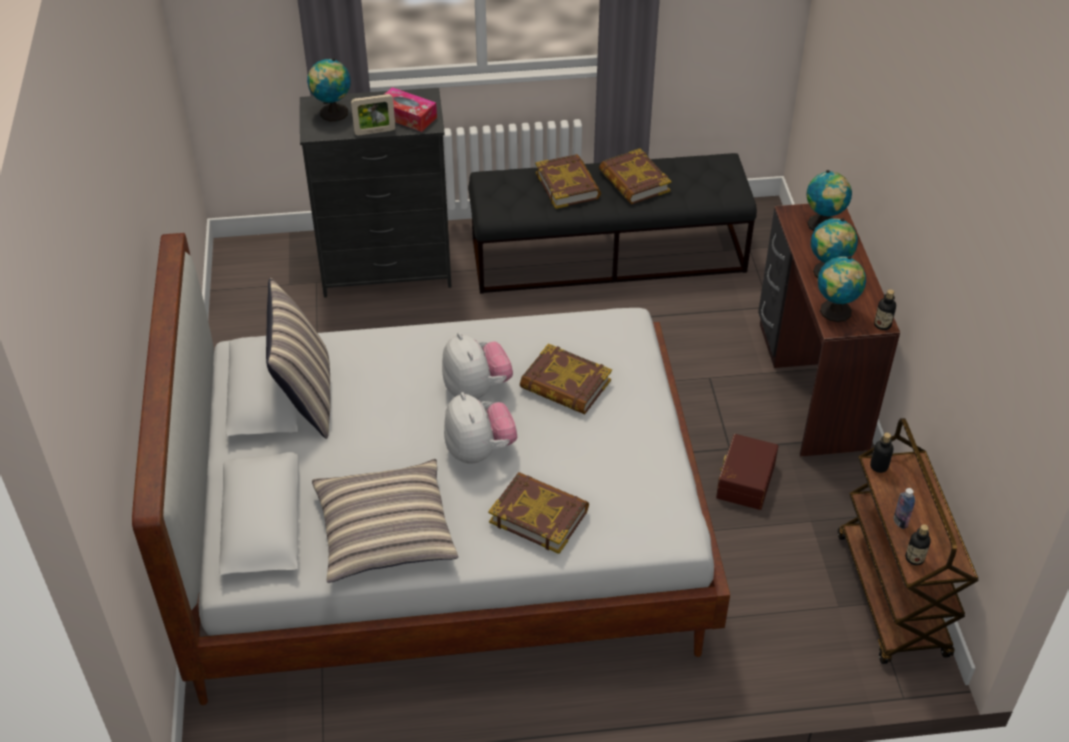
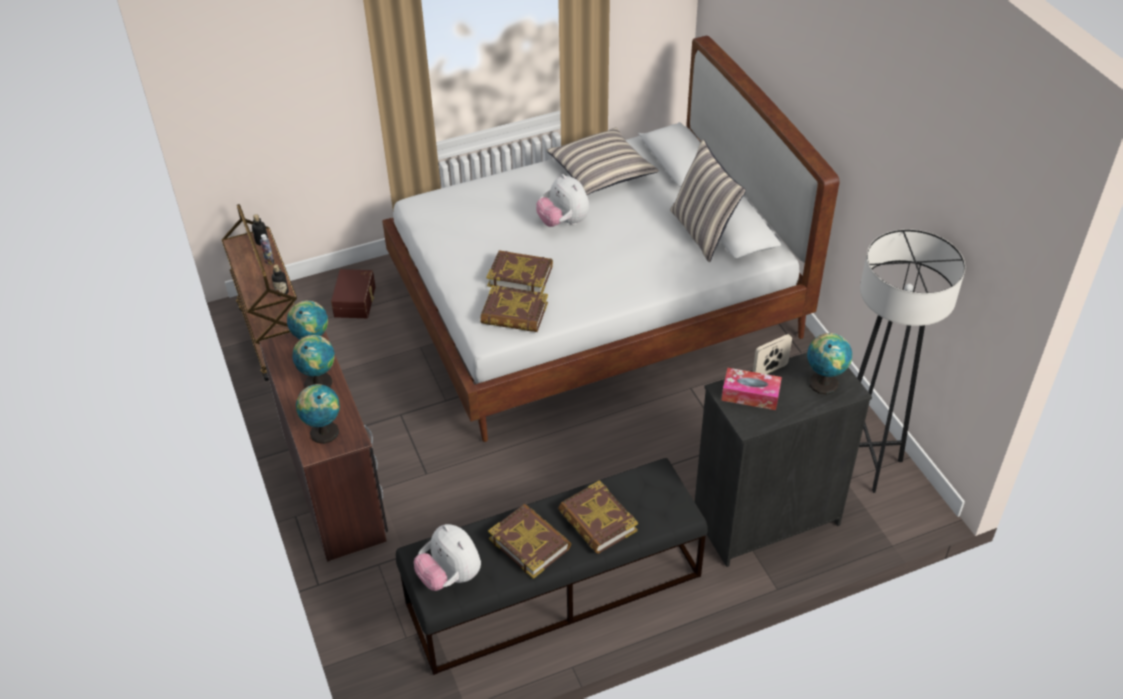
camera: 165 degrees right, 0 degrees up
(257, 294) = (865, 463): none -> grey floor lamp
(476, 389) = (584, 260): plush toy -> plush toy (450, 576)
(539, 516) = (508, 192): book -> book (514, 314)
(744, 480) = (386, 391): brown storage box -> brown storage box (356, 301)
(882, 325) = (273, 343): bottle -> none

